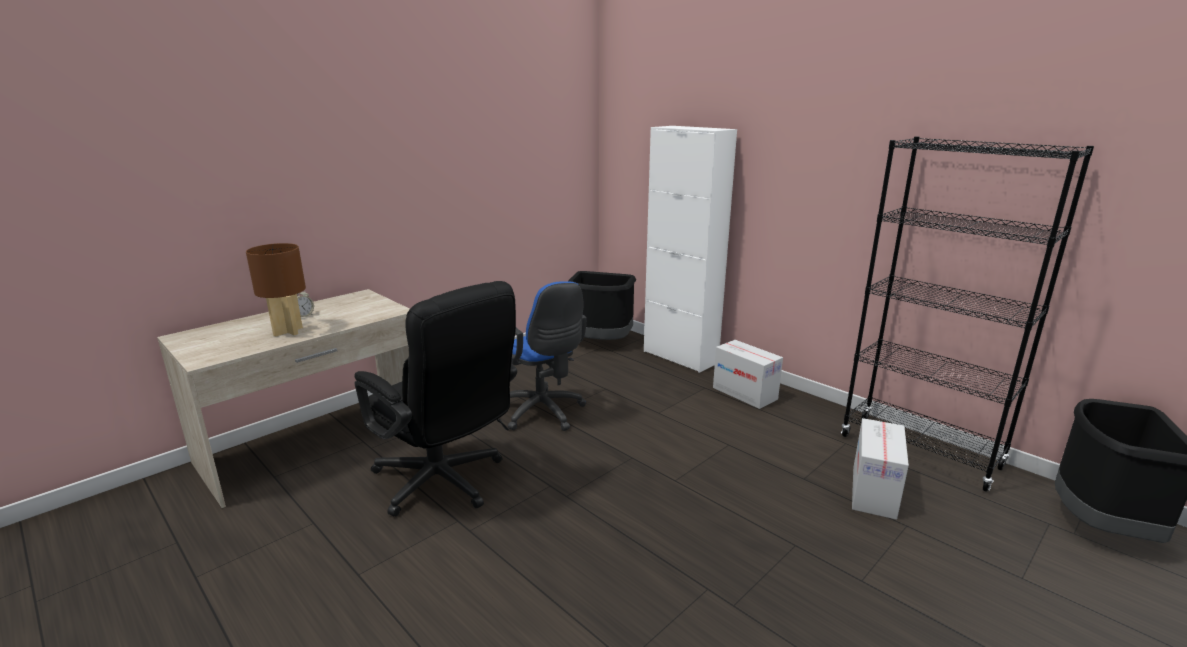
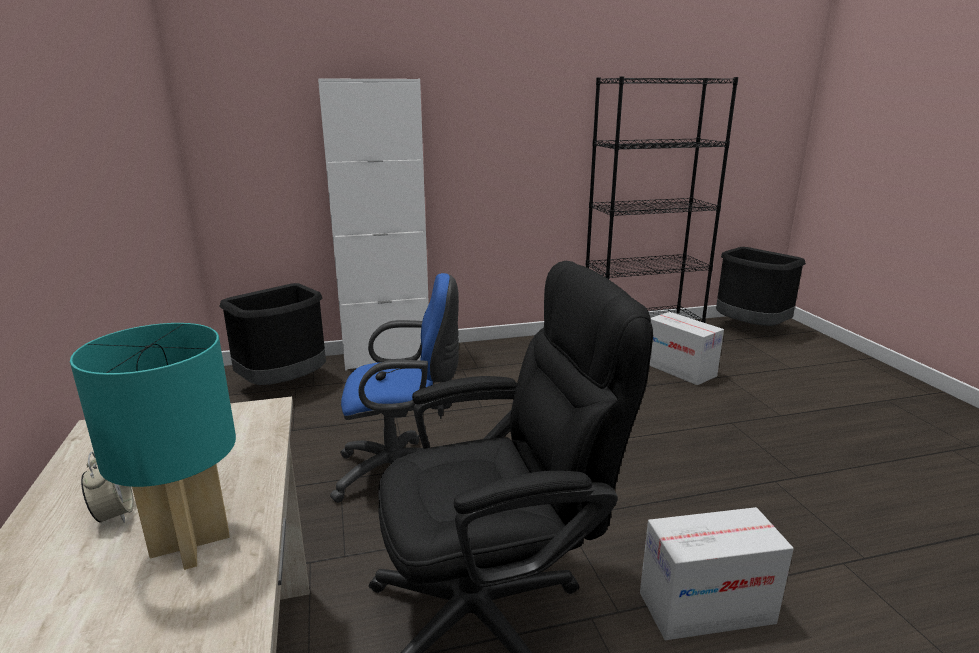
camera: 60 degrees left, 0 degrees up
(287, 332) = (191, 545): brown table lamp -> turquoise table lamp
(744, 393) = (494, 358): cardboard box -> cardboard box (706, 608)

